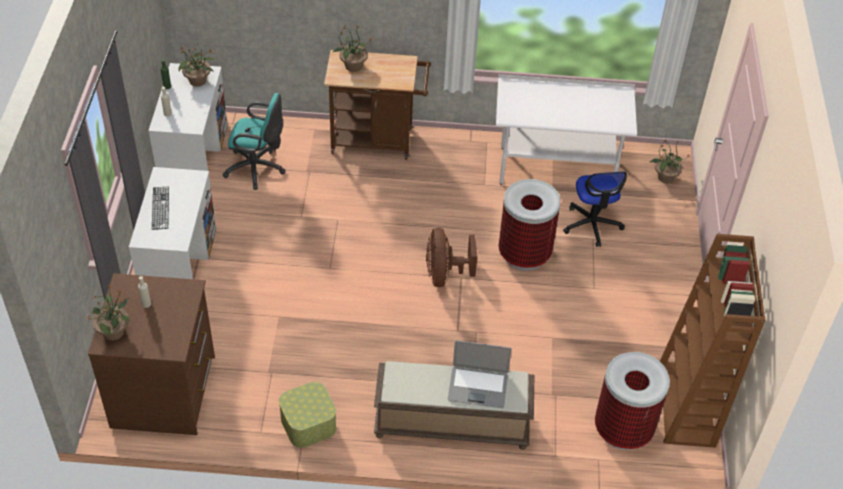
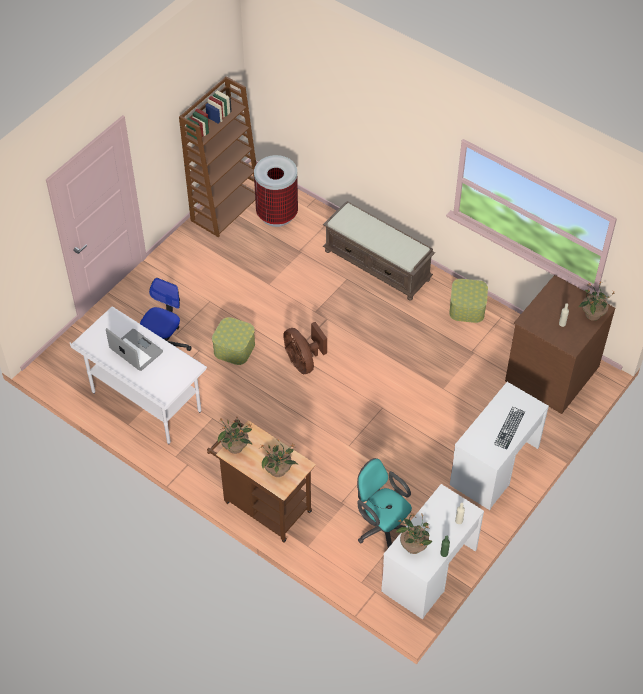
camera: 145 degrees left, 5 degrees up
(444, 274) = (303, 361): brown fan -> brown fan turned 120 degrees clockwise
(478, 387) = (365, 228): laptop -> laptop (136, 351)
(524, 254) = (234, 348): trash can -> storage box
(665, 177) = (72, 354): potted plant -> potted plant (235, 447)

